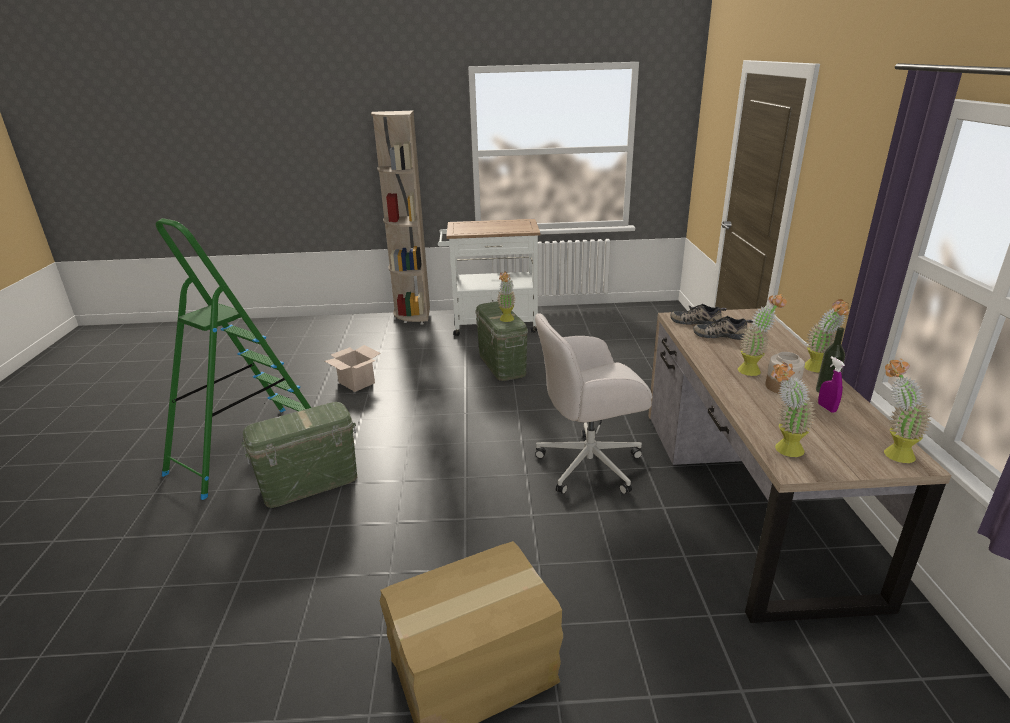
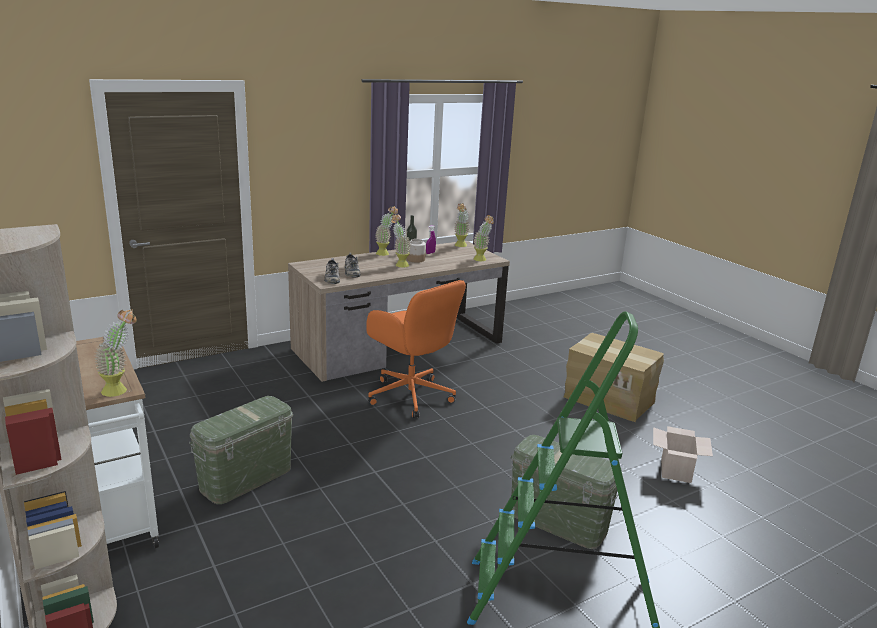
camera: 120 degrees left, 5 degrees down
(355, 382) = (356, 587): cardboard box -> cardboard box (676, 471)
(506, 320) = (262, 407): potted plant -> potted plant (121, 390)
(589, 465) = (410, 396): white office chair -> orange office chair

